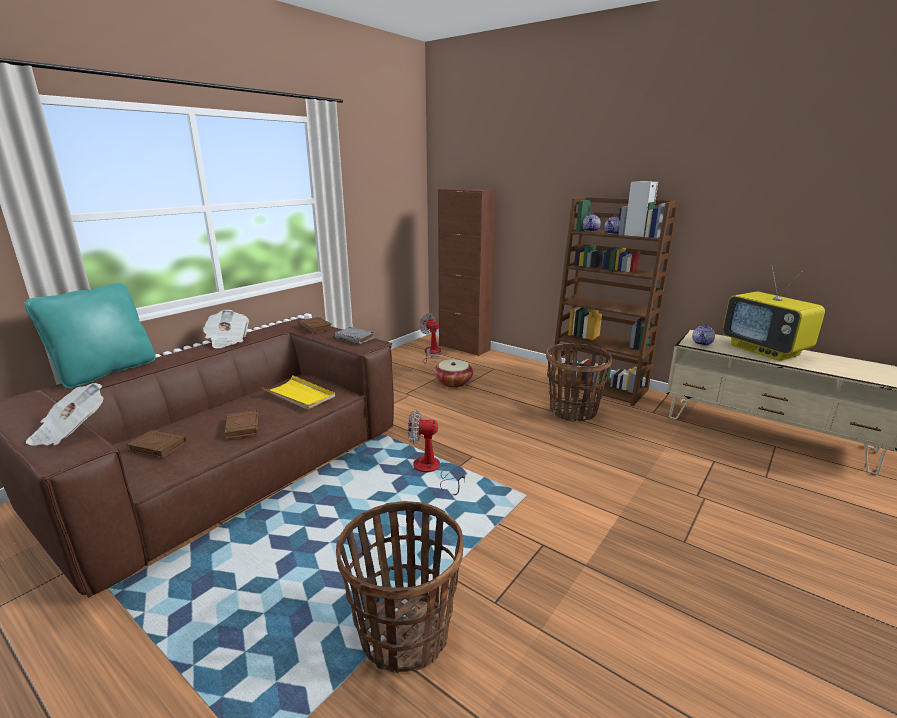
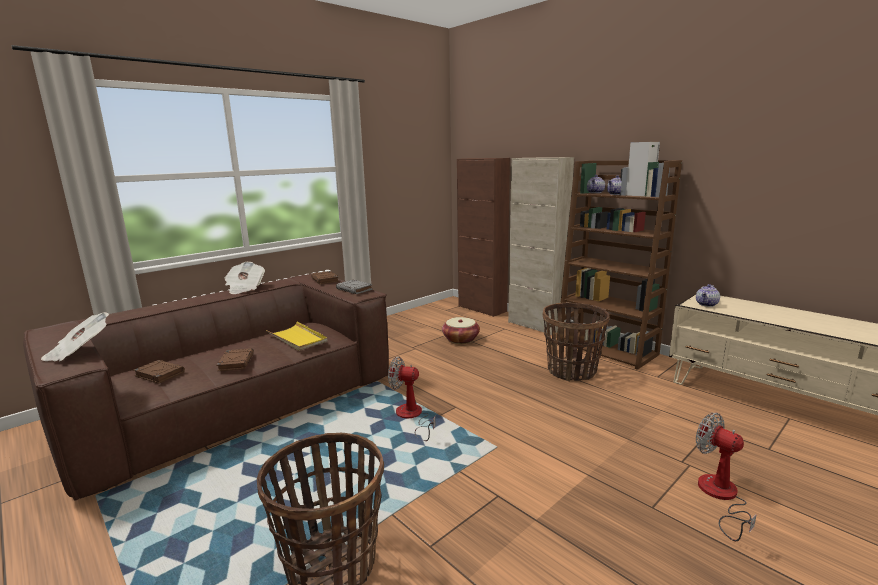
camera: 10 degrees right, 5 degrees down
(106, 372) = (134, 309): turquoise pillow -> none
(431, 353) = (449, 313): fan -> fan (720, 497)
(523, 364) = (535, 325): none -> beige cabinet
(765, 350) = (777, 313): television -> none

